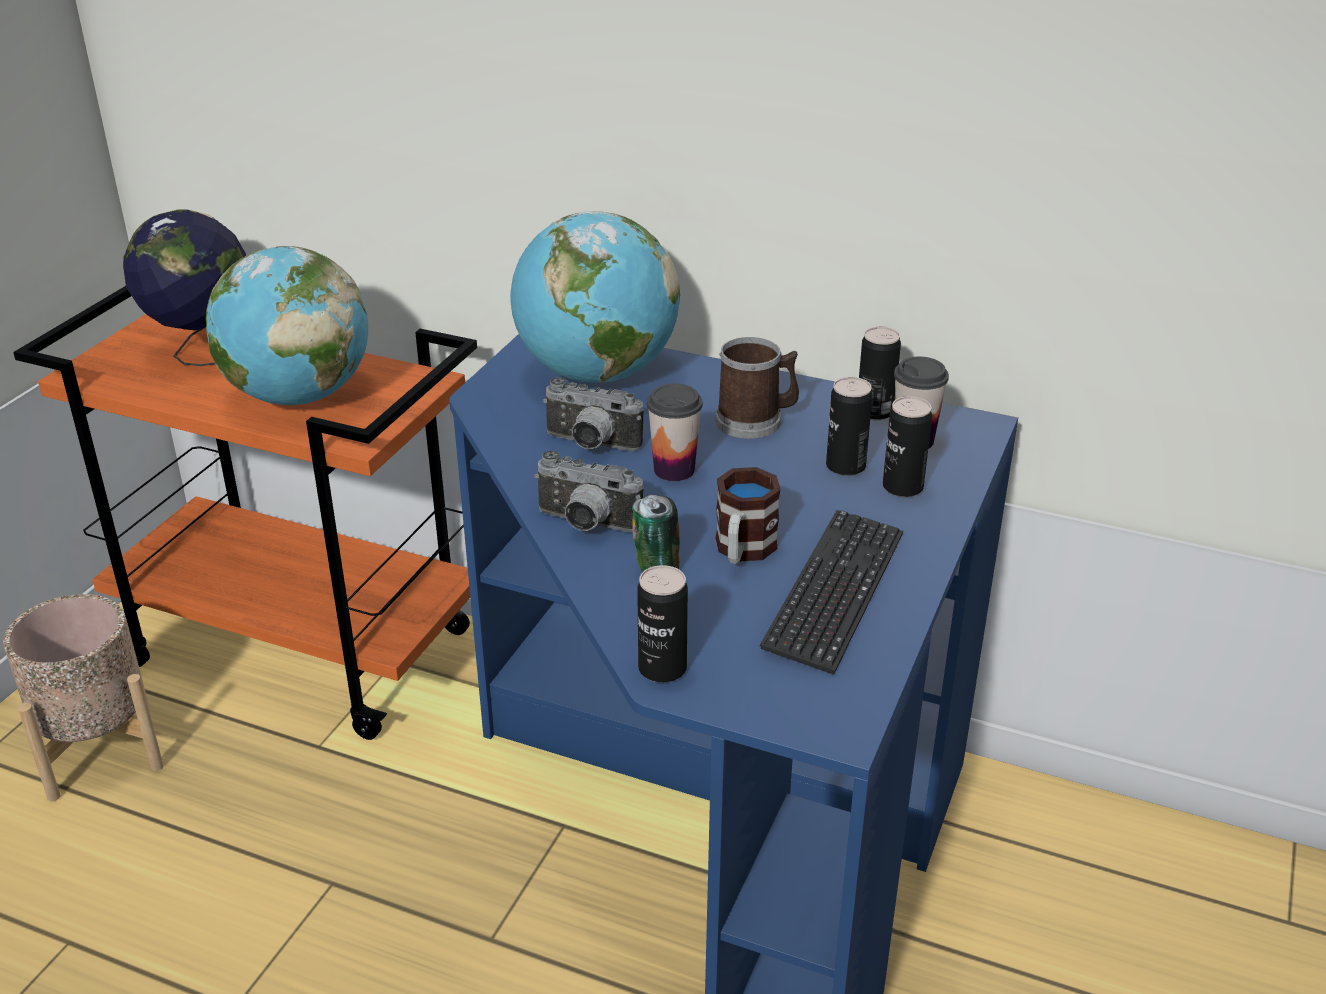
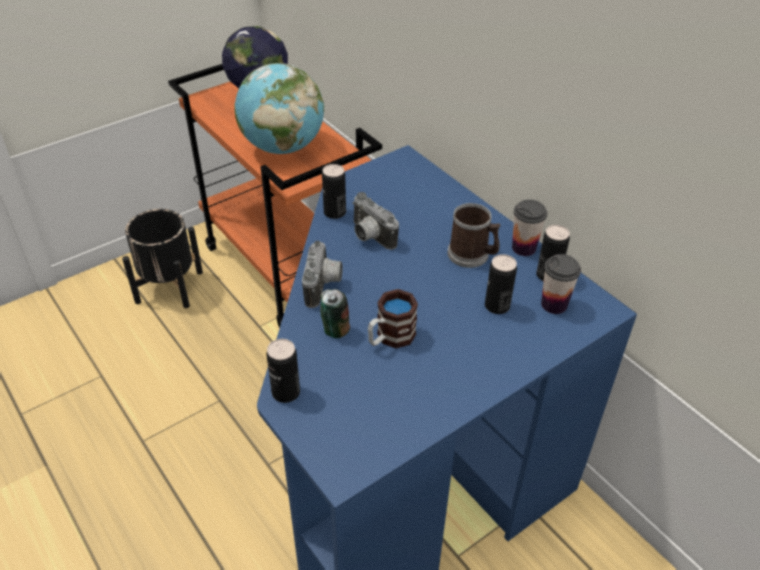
camera: 30 degrees right, 10 degrees up
(101, 750) = (170, 287): beige planter -> black planter
(585, 525) = (324, 286): camera -> camera turned 135 degrees counterclockwise
(596, 374) = (412, 192): globe -> none
(674, 470) = (399, 270): cup -> cup (524, 248)
(835, 592) = (416, 387): keyboard -> none
(902, 487) = (518, 334): can -> can (334, 212)

